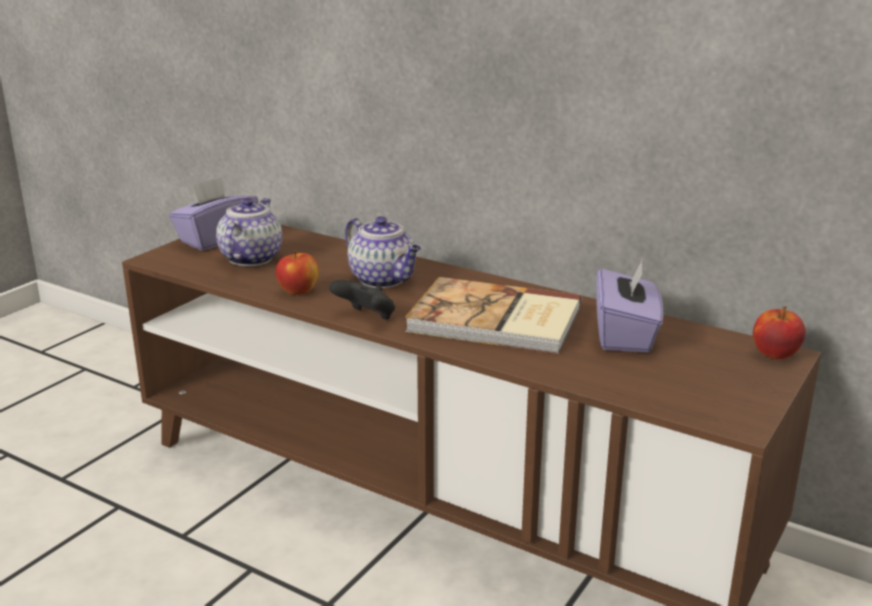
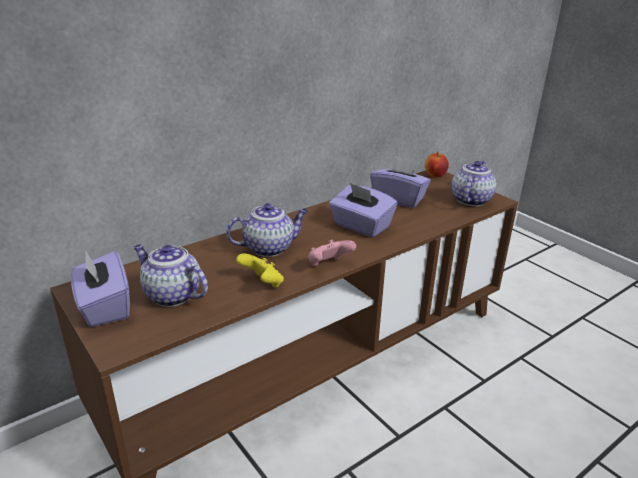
camera: 70 degrees left, 5 degrees up
(299, 291) = (262, 283): apple -> yellow game controller
(366, 318) = (328, 265): black game controller -> pink game controller
(496, 321) = (361, 226): book -> purple tissue box
(705, 396) = (470, 199): none -> teapot

